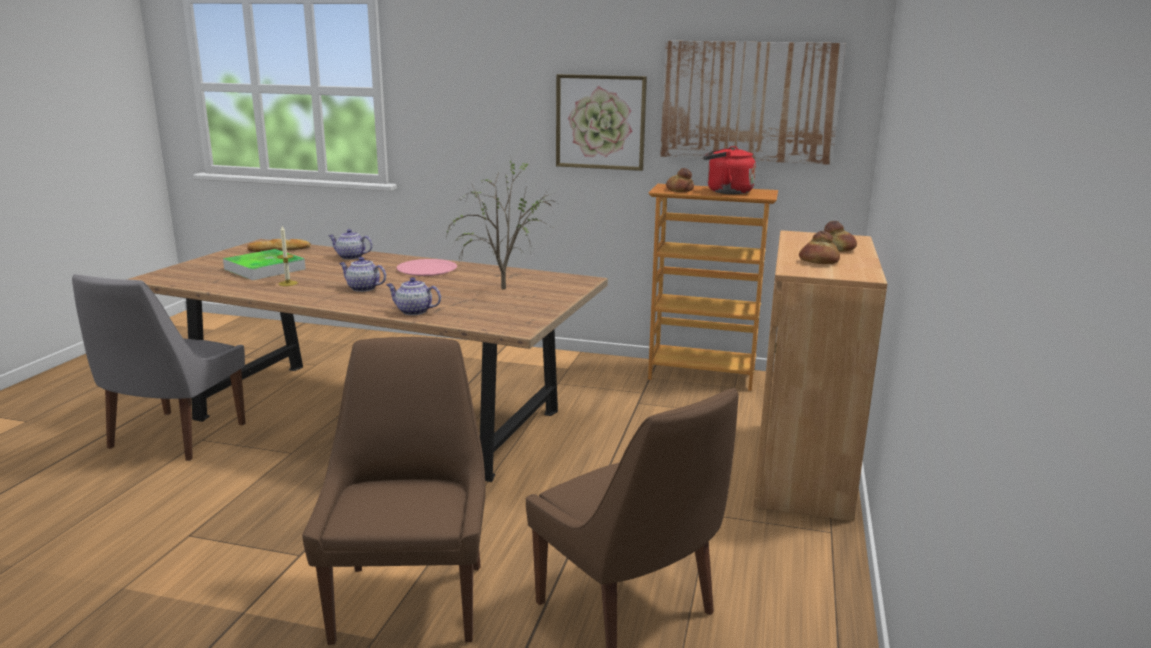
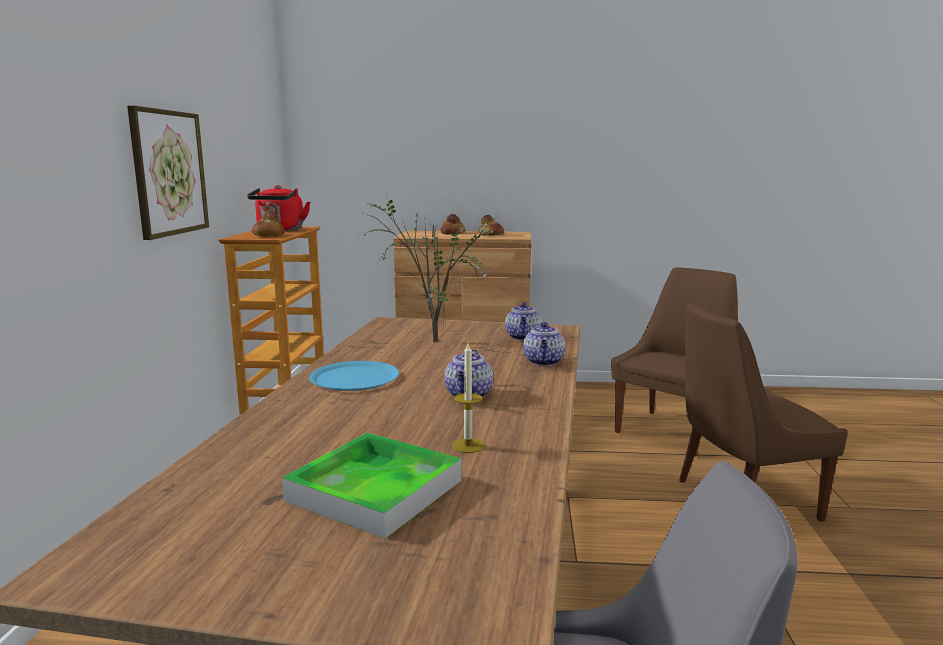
camera: 100 degrees left, 5 degrees down
(279, 249) = (179, 521): bread -> none
(350, 257) = (273, 434): teapot -> teapot (523, 337)
(427, 269) = (354, 378): pink plate -> blue plate
(749, 102) = (244, 144): picture -> none

